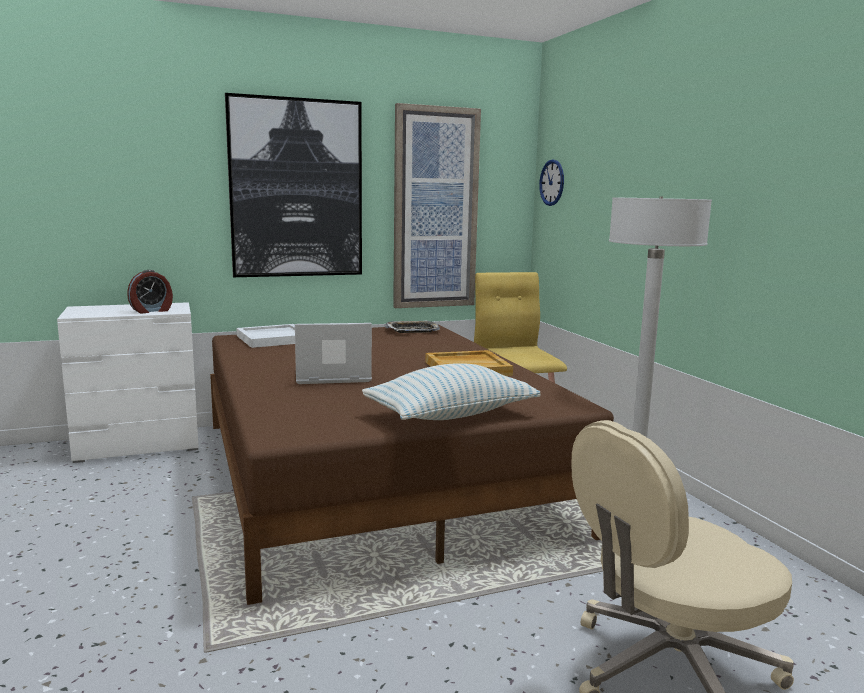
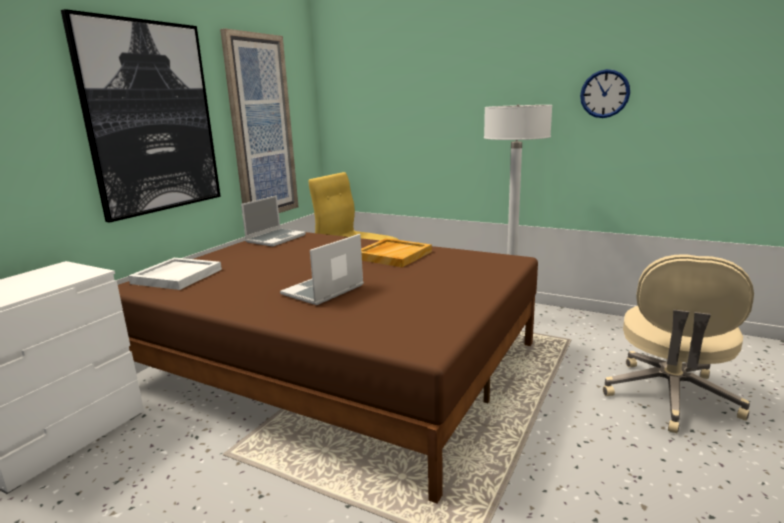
camera: 40 degrees left, 5 degrees up
(151, 311) = (57, 279): alarm clock -> none
(412, 330) = (276, 238): tray -> laptop
(451, 415) = (476, 289): pillow -> none
(552, 182) = (342, 99): wall clock -> wall clock (604, 94)

